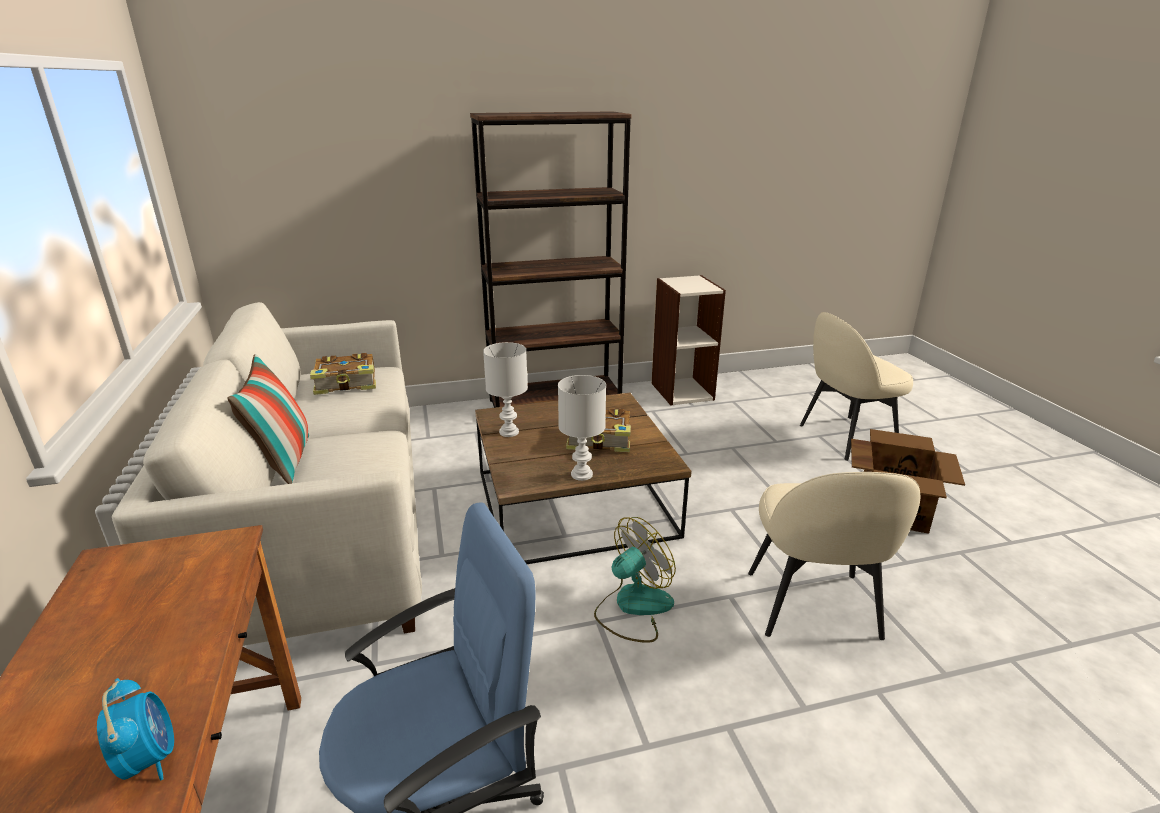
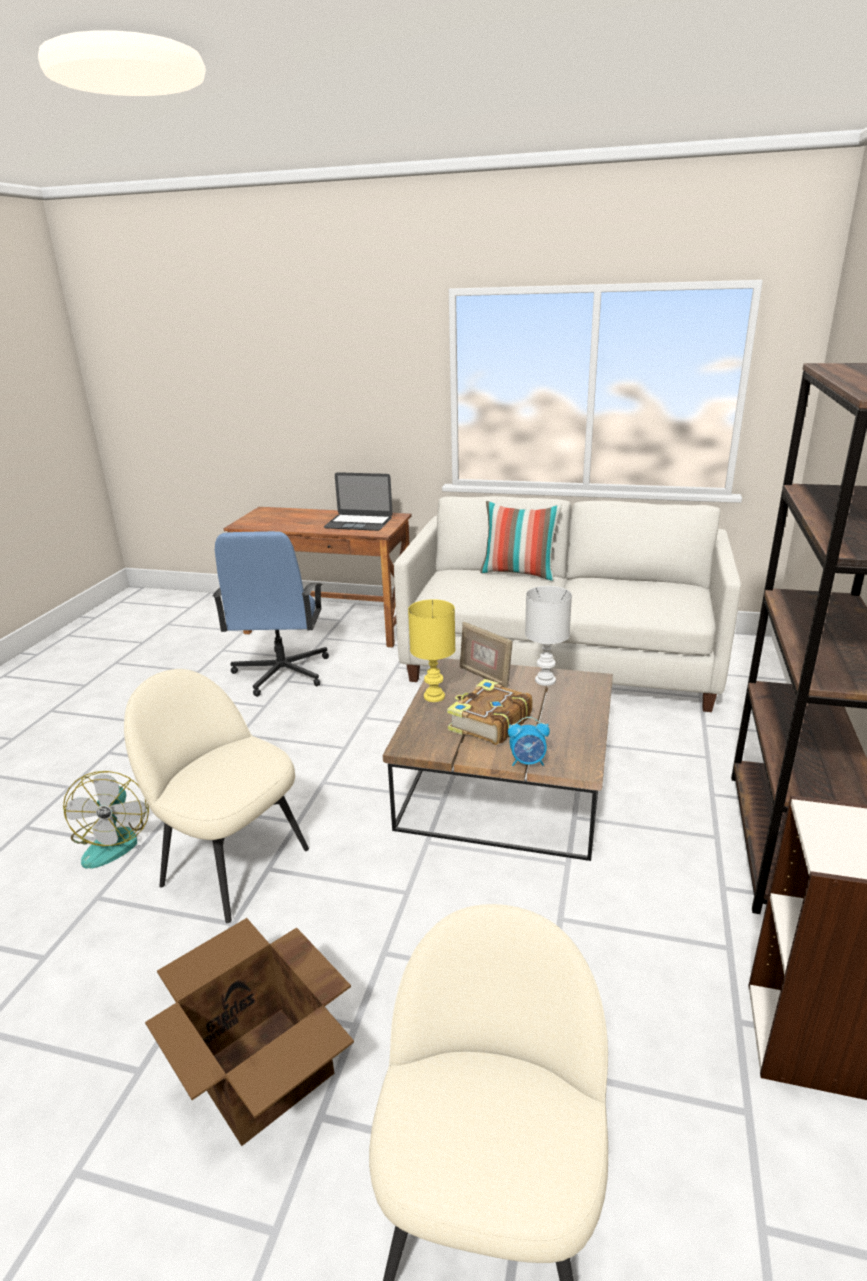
camera: 120 degrees right, 0 degrees up
(149, 759) = (271, 525): alarm clock -> alarm clock (528, 762)
(152, 595) = (358, 523): none -> laptop
(347, 383) = (649, 594): book -> none
(522, 460) = (484, 676): none -> picture frame
(581, 475) = (433, 696): white table lamp -> yellow table lamp
(633, 607) = (340, 767): fan -> fan (114, 840)

